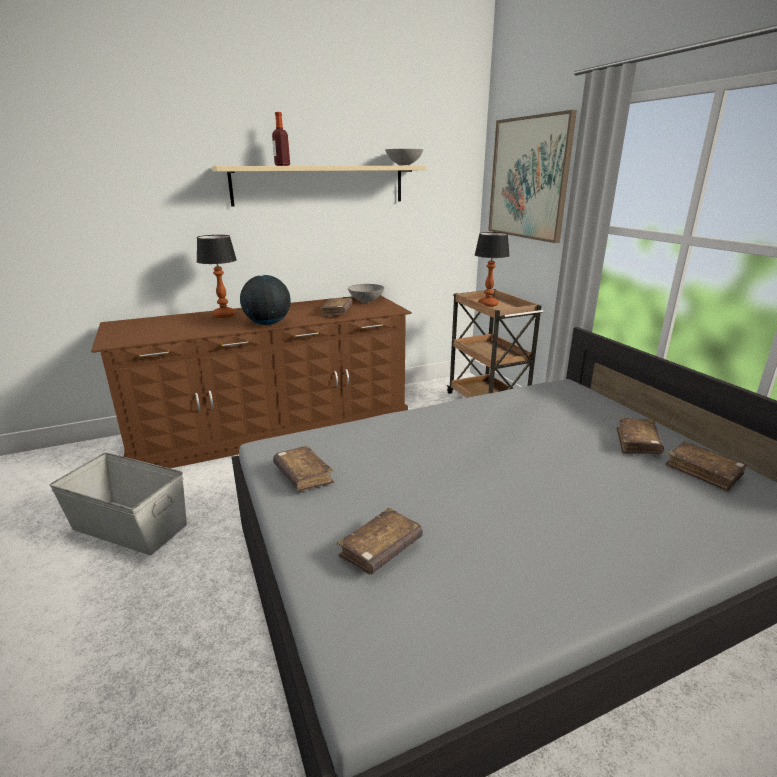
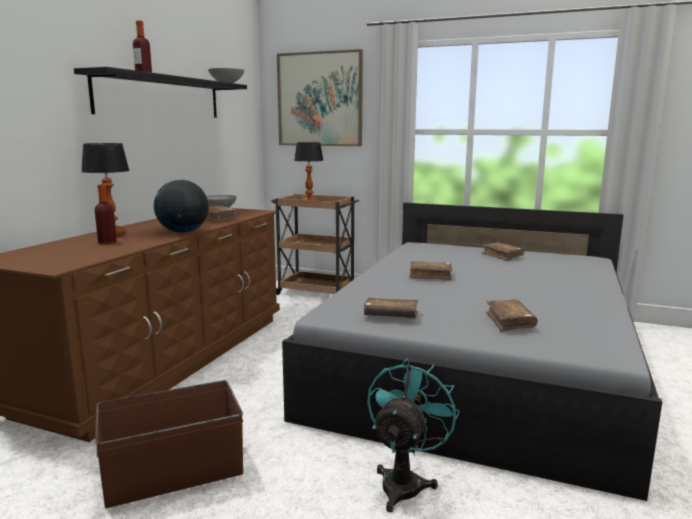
camera: 45 degrees left, 10 degrees down
(130, 526) = (173, 472): grey storage box -> brown storage box
(200, 323) = (107, 242): none -> bottle
(207, 647) = (405, 482): none -> turquoise fan
(320, 185) = (161, 97): beige shelf -> black shelf
(703, 471) = (546, 258): brown book -> brown book (430, 275)

